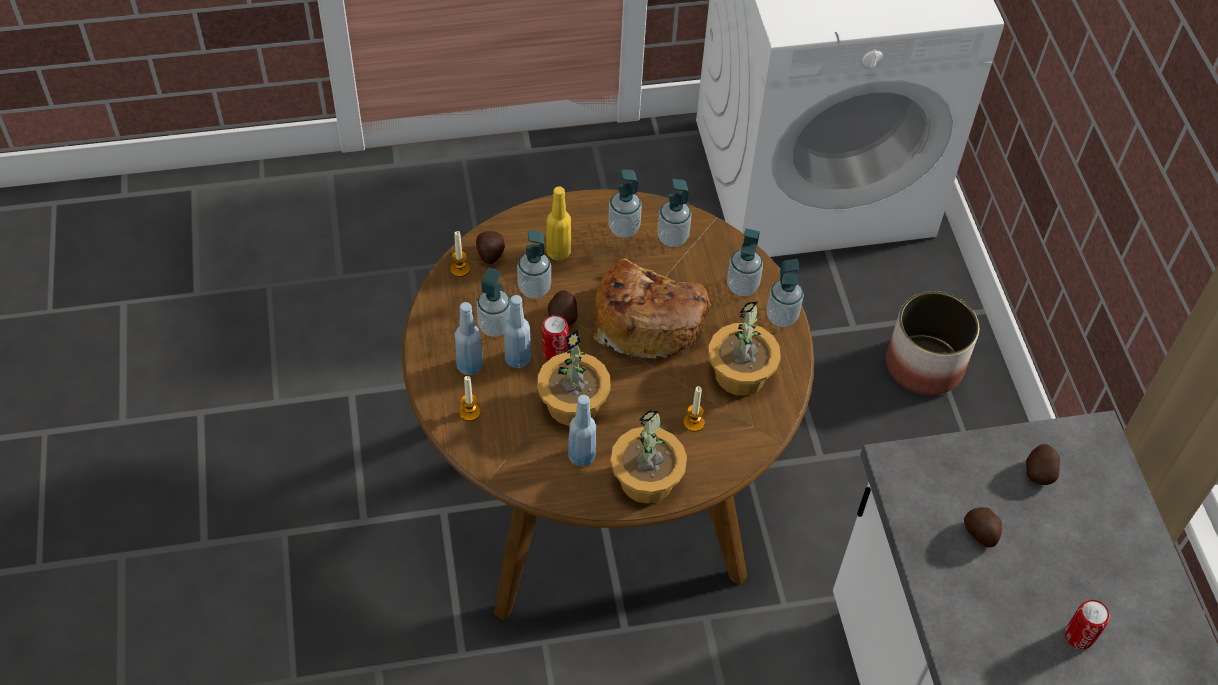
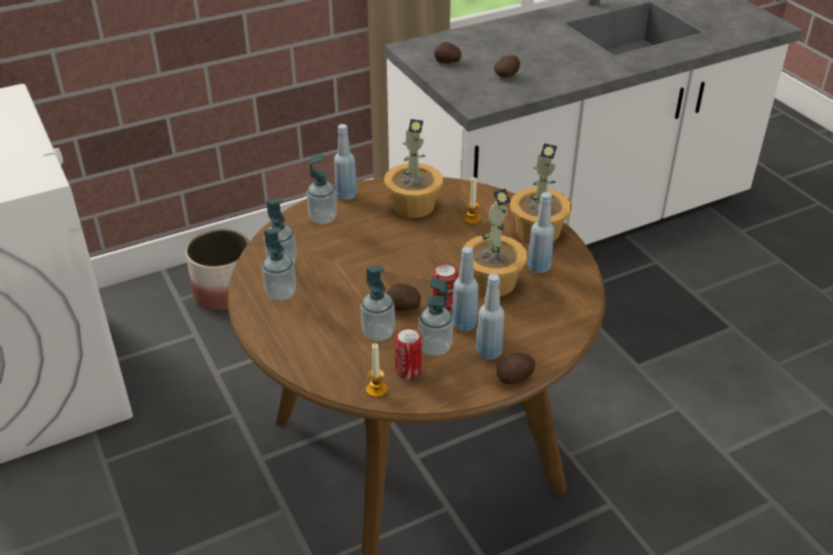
camera: 105 degrees left, 15 degrees down
(469, 412) = (537, 339): candle -> none
(490, 255) = (349, 373): potato -> potato (515, 378)
(558, 252) = (326, 327): yellow bottle -> none
(647, 318) = (380, 260): bread -> none
(782, 316) = (346, 195): soap dispenser -> blue bottle
(1079, 636) = (551, 44): can -> can (408, 370)

